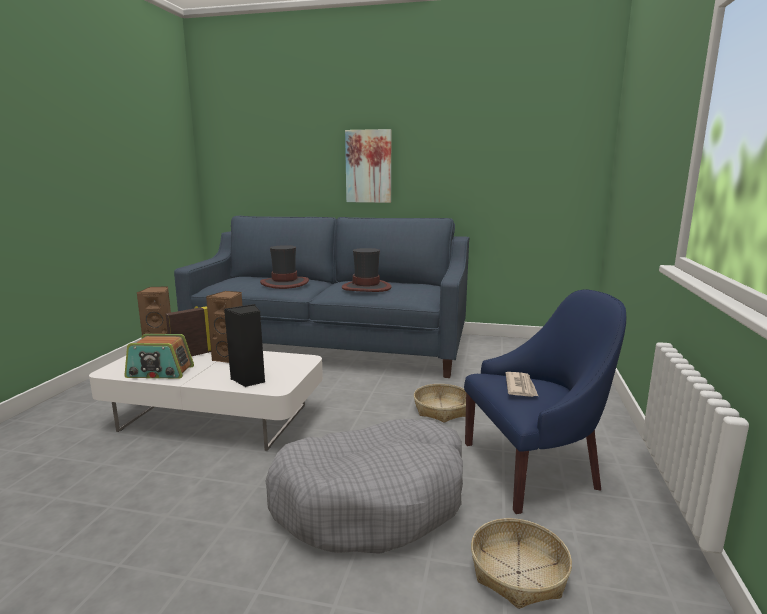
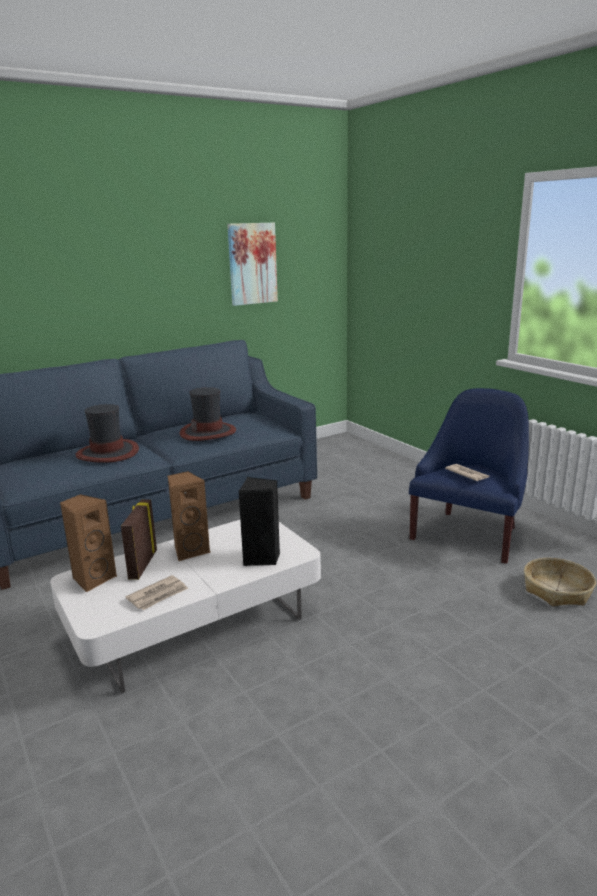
camera: 45 degrees left, 5 degrees up
(160, 372) = (158, 595): radio -> newspaper
(368, 166) = (125, 289): picture -> picture (252, 264)
(372, 500) = (432, 603): grey dog bed -> none
(442, 409) = (352, 524): basket -> none

